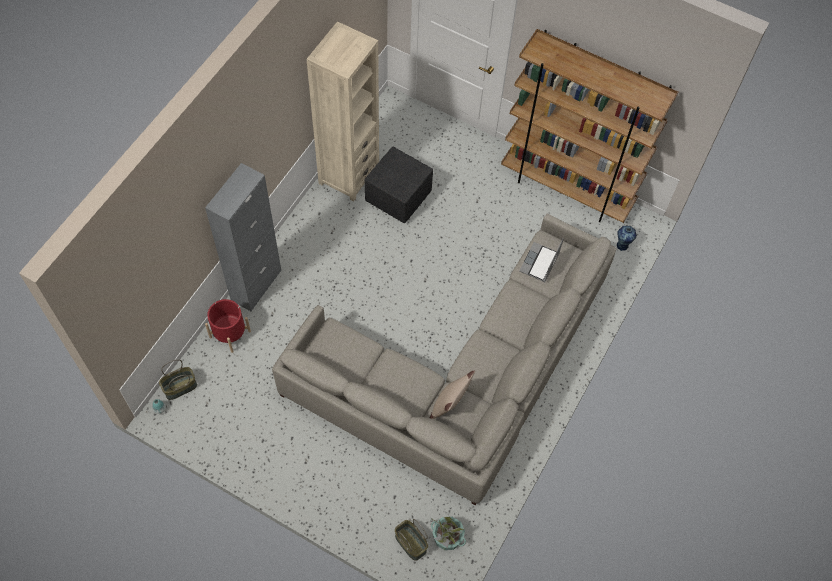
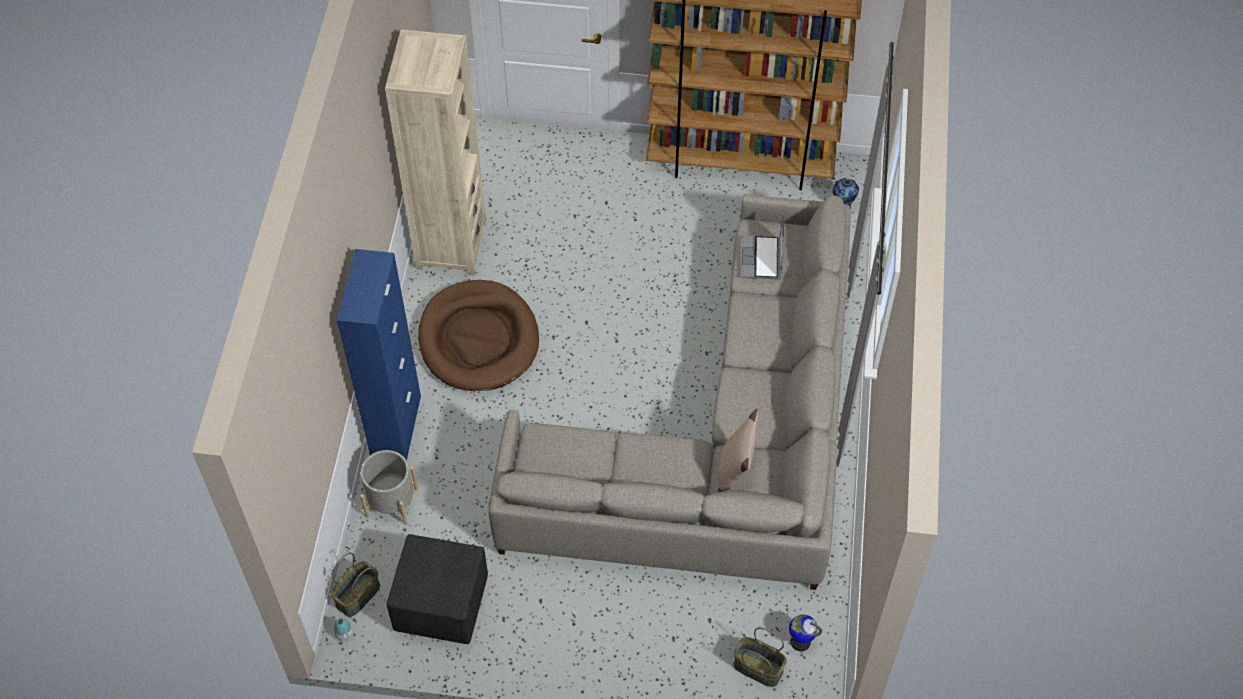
camera: 20 degrees left, 5 degrees down
(230, 334) = (392, 502): red planter -> grey planter
(256, 285) = (396, 427): grey cabinet -> blue cabinet
(336, 246) = (478, 339): none -> brown dog bed
(399, 197) = (531, 249): black ottoman -> black ottoman (442, 604)
(447, 537) = (800, 641): potted plant -> globe

